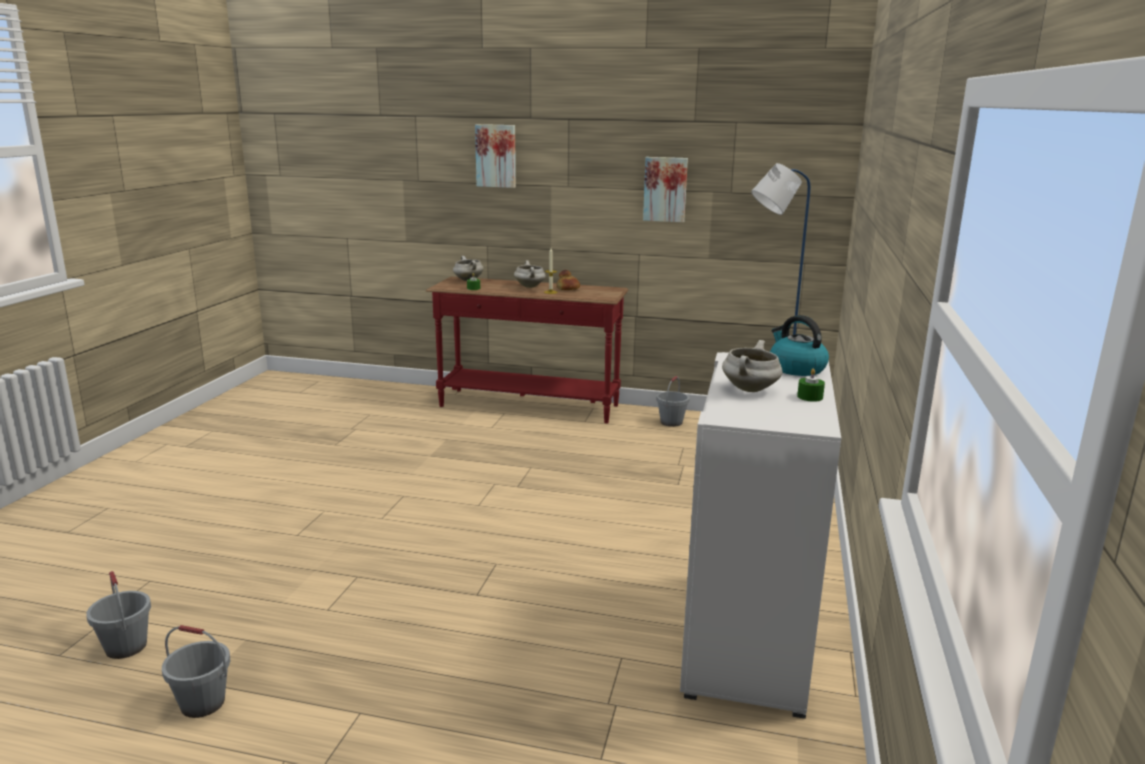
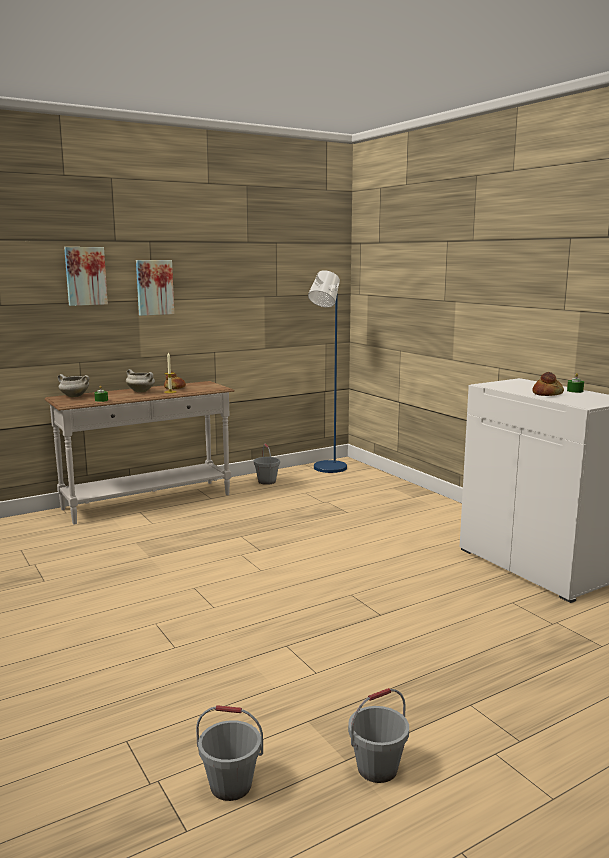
camera: 45 degrees left, 5 degrees down
(528, 406) = (148, 502): red console table -> white console table
(665, 189) = (232, 296): picture -> picture (154, 287)
(750, 390) = (547, 394): white cooking pot -> bread
(796, 368) = (525, 383): kettle -> none

